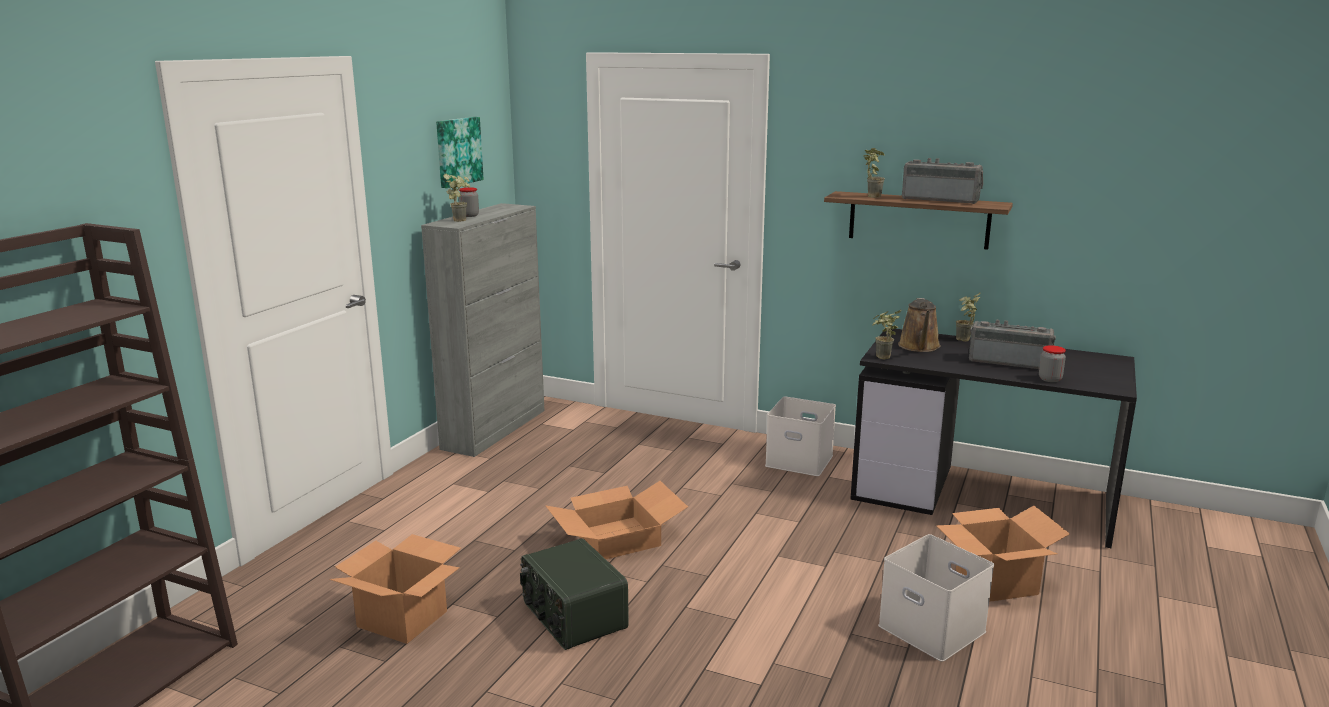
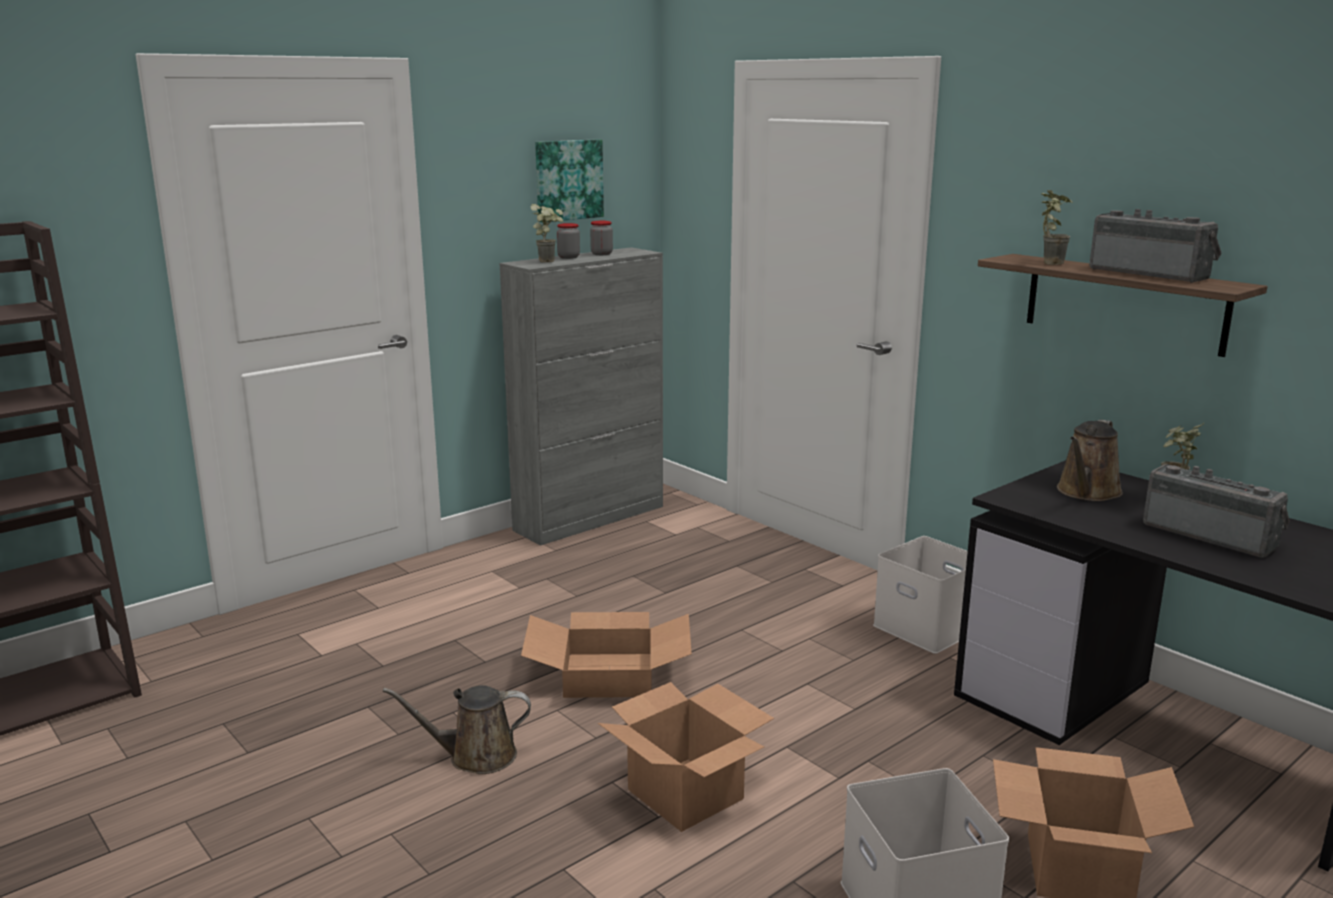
camera: 25 degrees right, 0 degrees up
(401, 619) = (304, 710): cardboard box -> cardboard box (683, 794)
(573, 616) = (475, 756): radio -> brown watering can
(882, 358) = (1008, 500): potted plant -> none
(1050, 379) = (1252, 572): jar -> jar (601, 254)

